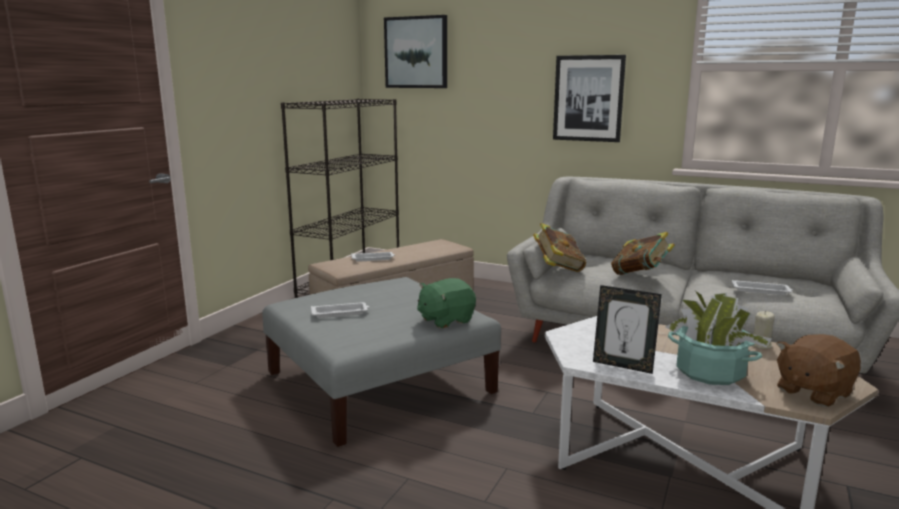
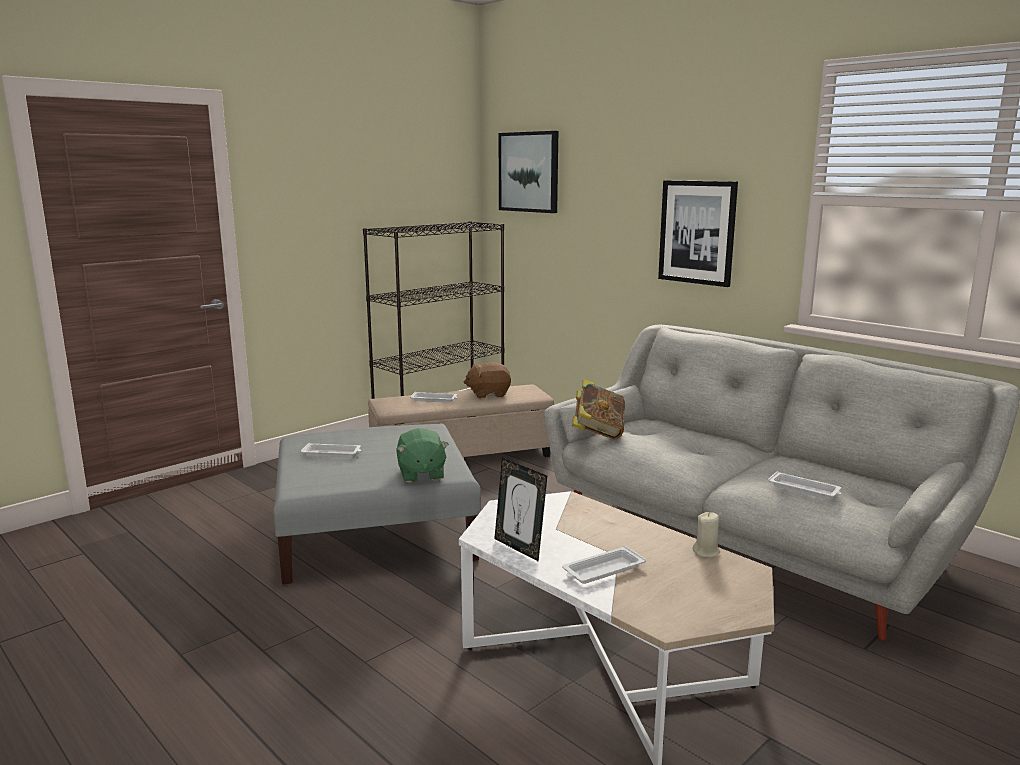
camera: 20 degrees right, 0 degrees up
(445, 320) = (421, 474): green plush toy -> green plush toy turned 90 degrees counterclockwise
(640, 275) = (682, 452): book -> none
(710, 372) = (602, 570): potted plant -> white tray
(812, 391) = (688, 611): brown plush toy -> brown plush toy (488, 394)

